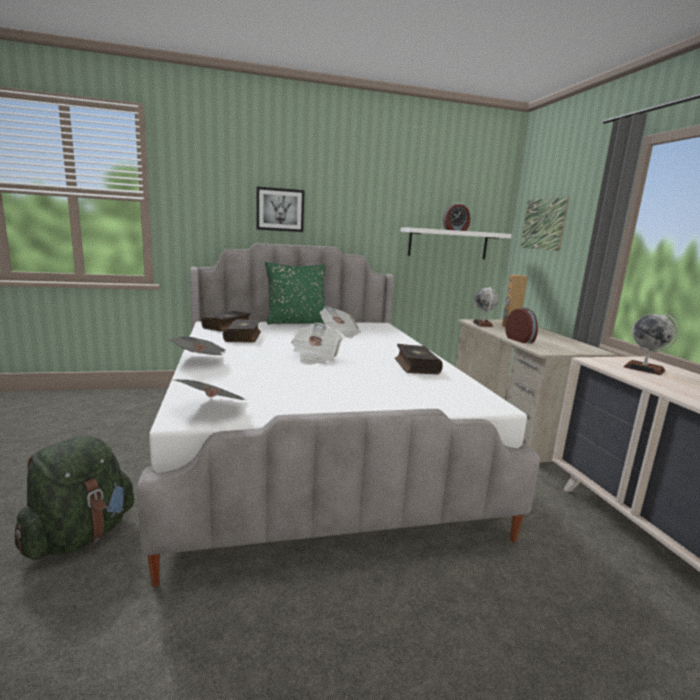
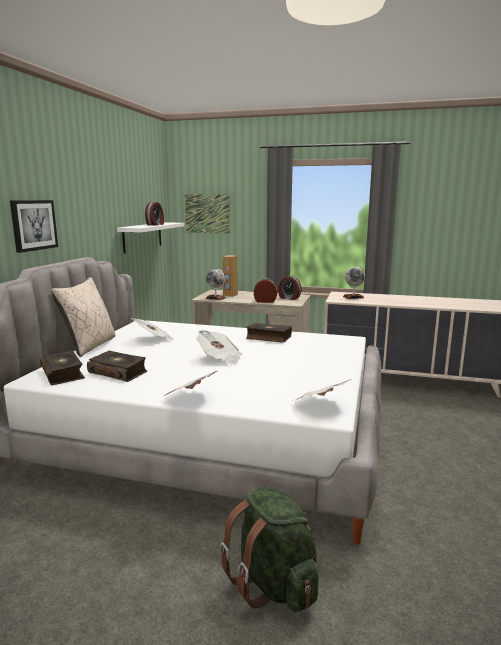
camera: 60 degrees left, 0 degrees up
(296, 322) = (90, 346): green pillow -> beige pillow
(565, 347) = (289, 298): none -> alarm clock

